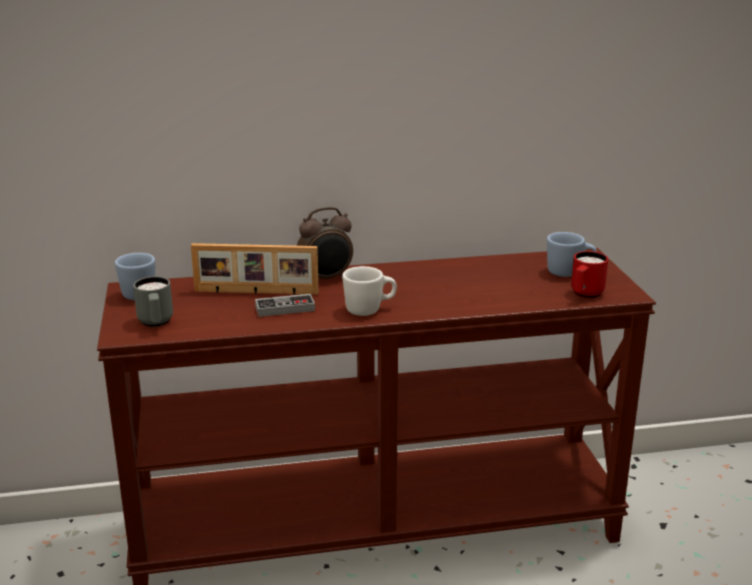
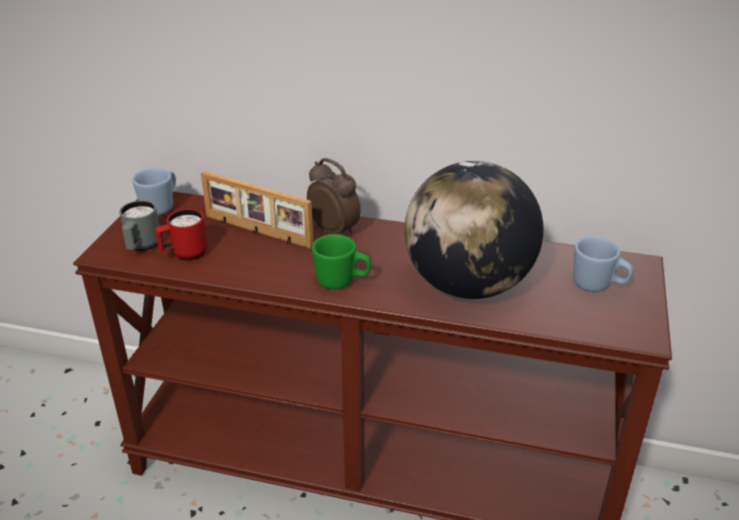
camera: 25 degrees right, 10 degrees up
(285, 308) = (265, 259): game controller -> none
(326, 279) = (335, 231): alarm clock -> alarm clock turned 135 degrees counterclockwise
(369, 310) = (342, 282): white mug -> green mug
(473, 291) = (467, 285): none -> globe
(585, 295) = (590, 324): red mug -> red mug (184, 255)

